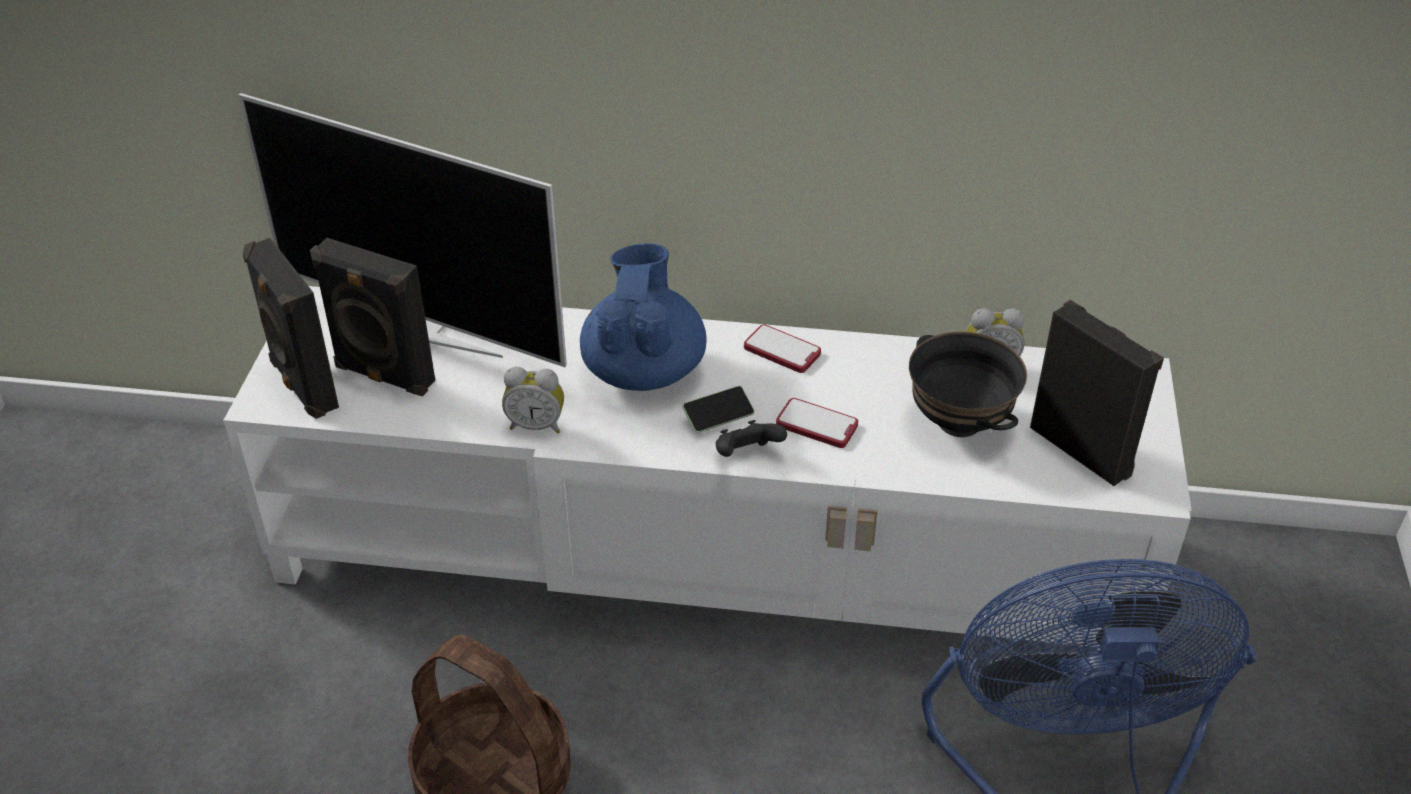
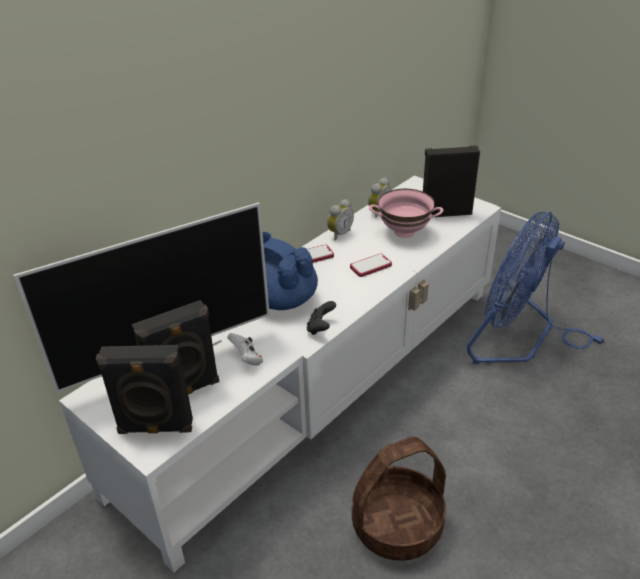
camera: 55 degrees left, 5 degrees down
(486, 399) = (247, 359): none -> white game controller
(536, 424) = (285, 348): alarm clock -> alarm clock (339, 234)
(718, 416) = (338, 290): phone -> none
(747, 455) = (371, 292): black game controller -> black game controller (321, 328)
(958, 423) = (404, 232): black bowl -> pink bowl

